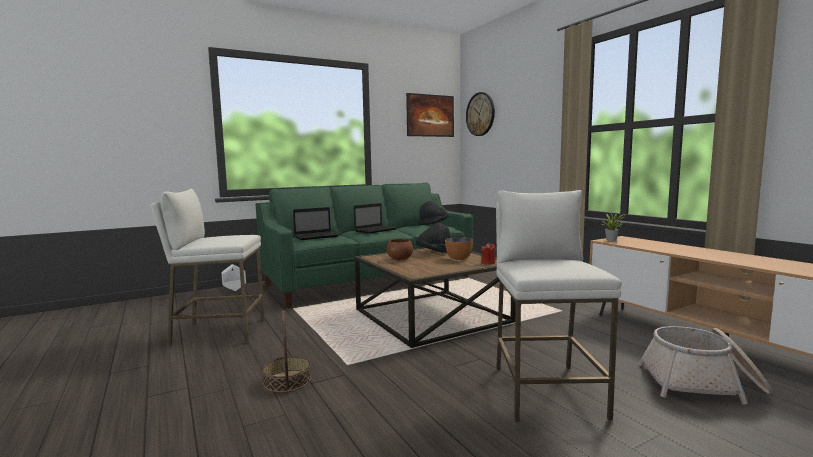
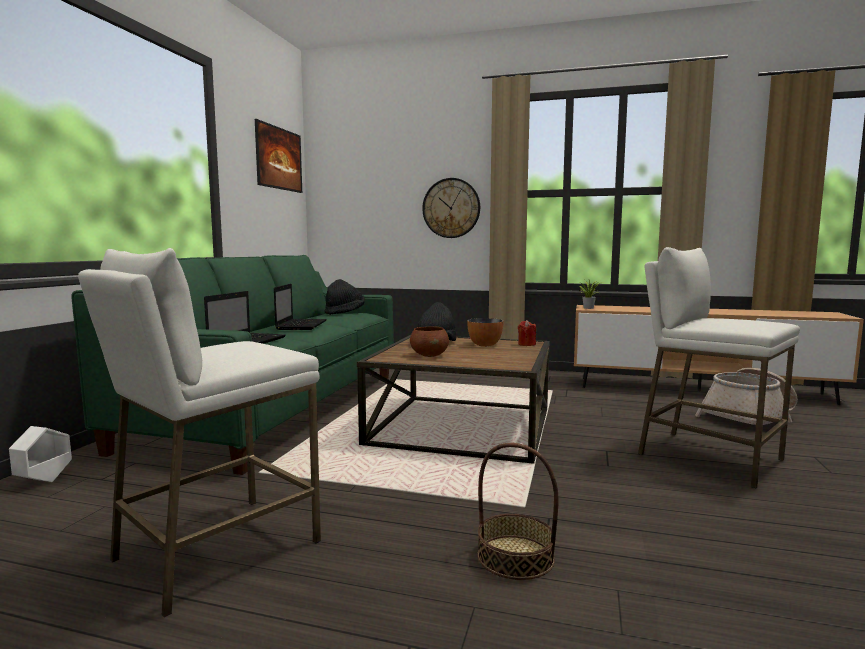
camera: 45 degrees left, 0 degrees up
(480, 114) = (347, 165): wall clock -> wall clock (451, 208)

